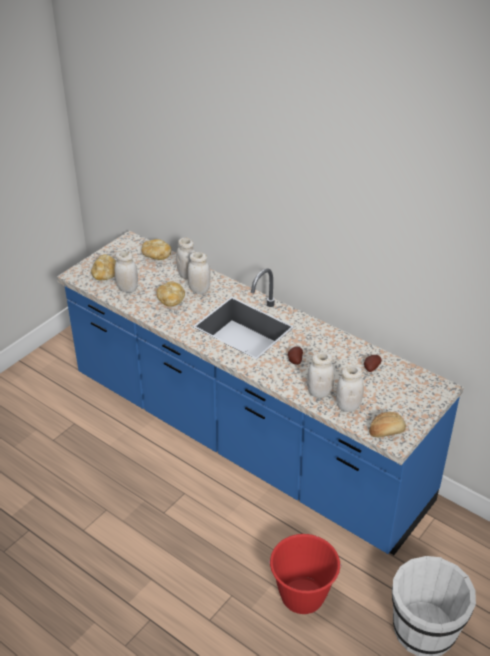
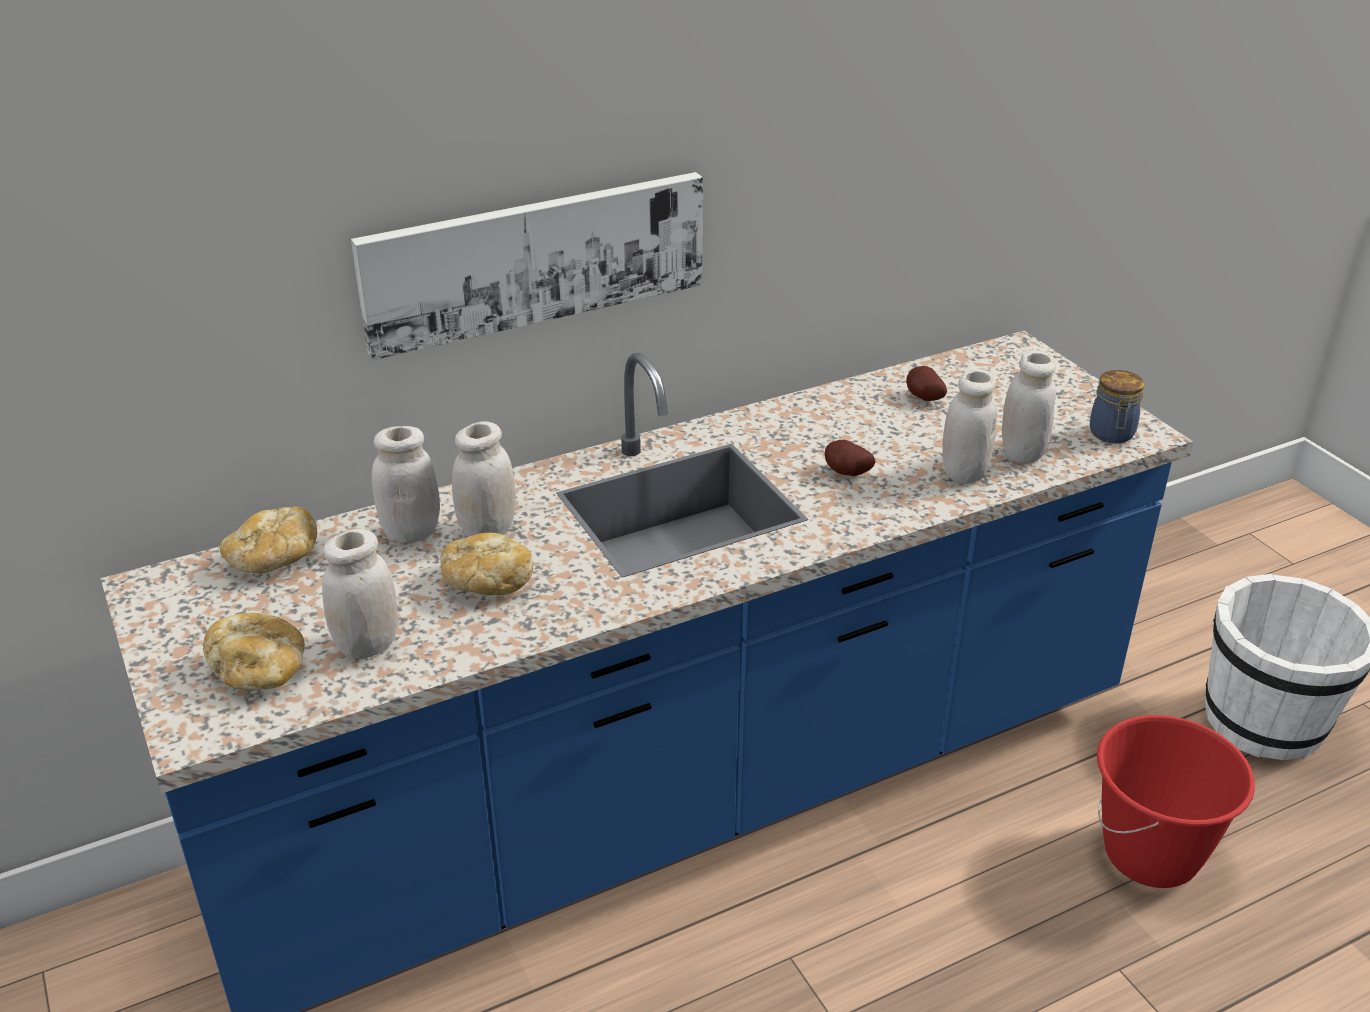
camera: 65 degrees left, 5 degrees down
(257, 216) = (535, 260): none -> picture
(386, 431) = (1111, 434): bread -> jar

